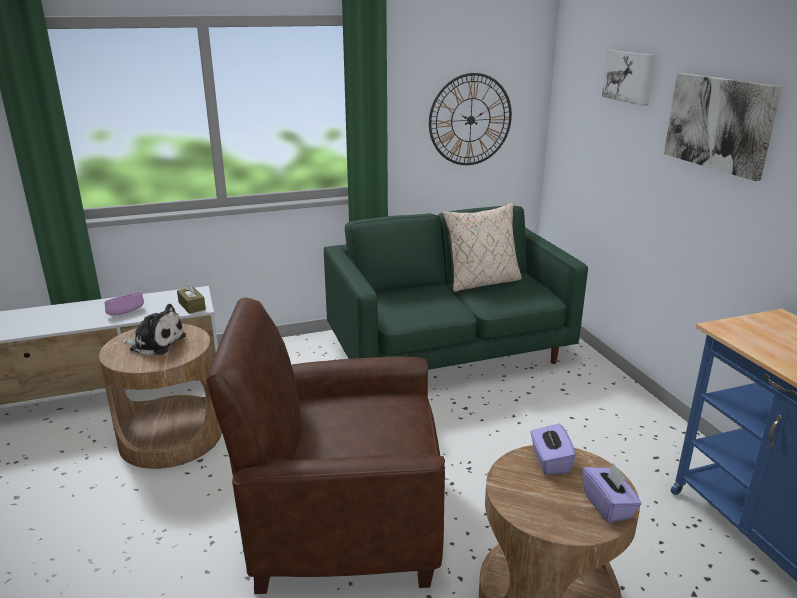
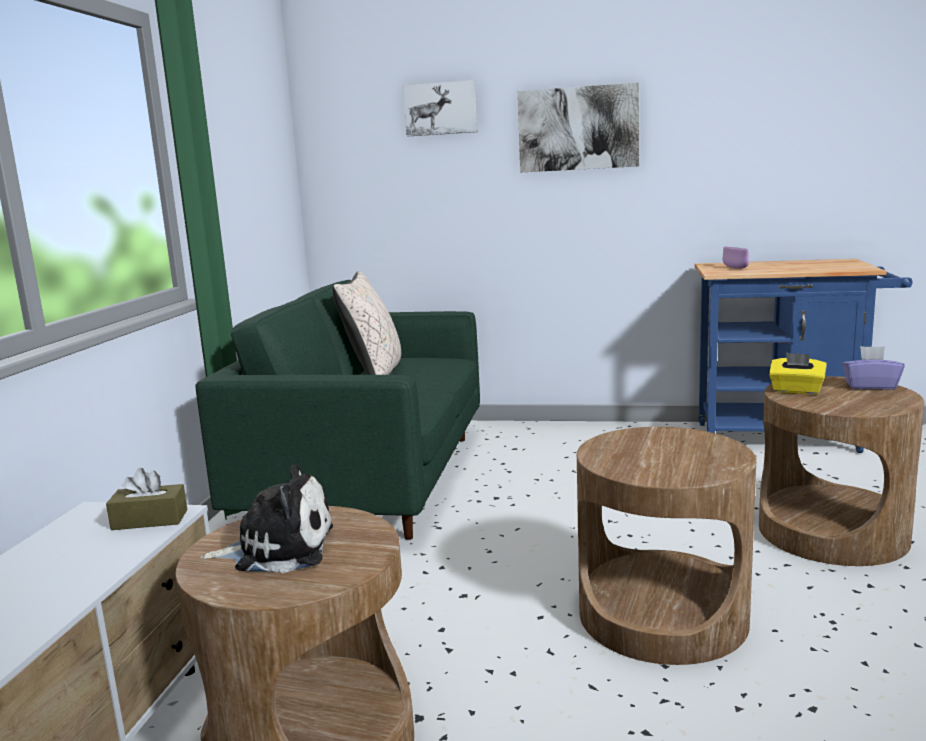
camera: 60 degrees left, 10 degrees down
(126, 312) = (53, 584): purple bowl -> purple bowl (735, 268)
(155, 343) = (278, 549): plush toy -> plush toy turned 45 degrees clockwise
(341, 523) = (661, 615): brown armchair -> brown side table
(470, 120) = (255, 184): wall clock -> none
(549, 461) = (796, 391): purple tissue box -> yellow tissue box

